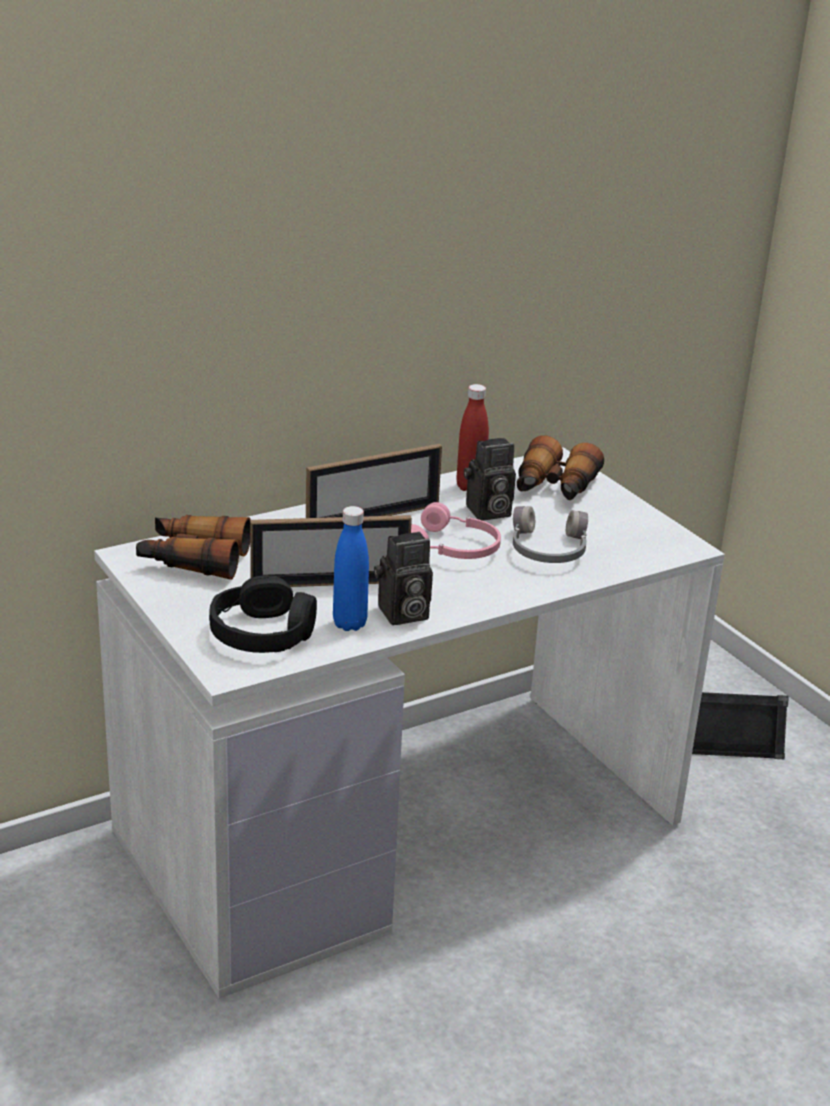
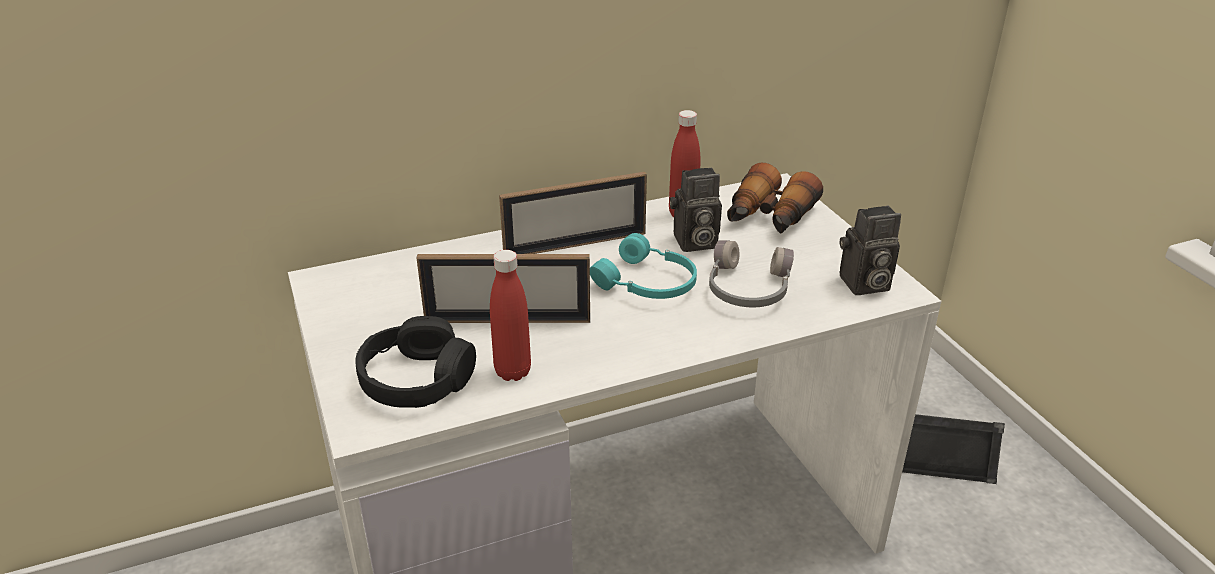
camera: 10 degrees right, 5 degrees up
(193, 559) = (379, 286): binoculars -> none
(349, 624) = (512, 372): blue bottle -> red bottle
(402, 615) = (572, 363): camera -> camera (863, 285)
(452, 549) = (647, 284): pink headphones -> turquoise headphones

